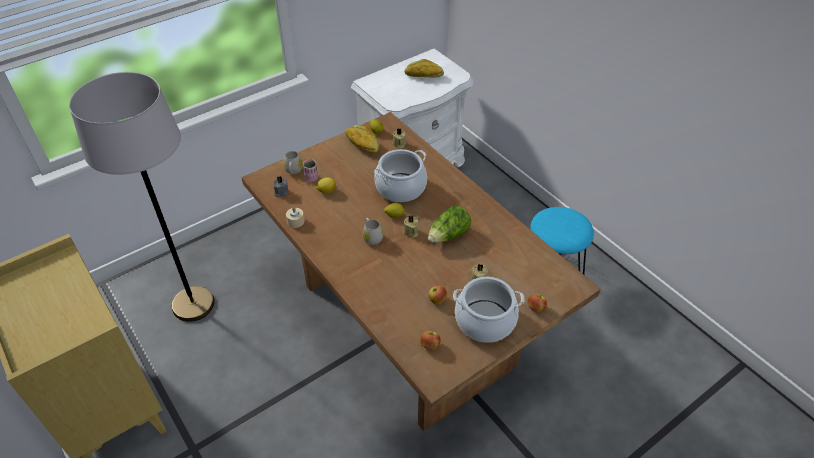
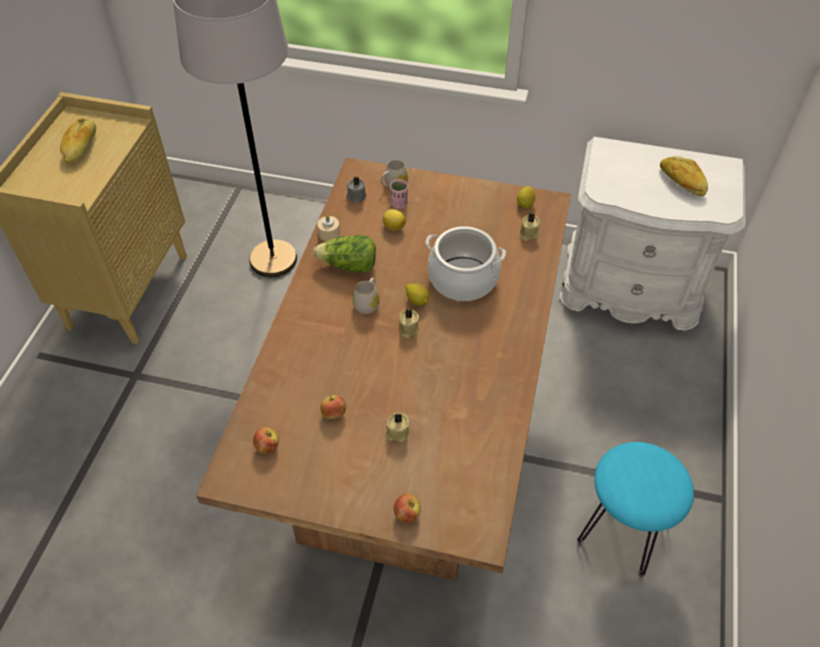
camera: 50 degrees right, 5 degrees up
(362, 144) = (491, 206): bread -> bread (81, 147)
(448, 235) = (436, 364): lettuce -> lettuce (349, 266)
(485, 321) = (343, 476): cooking pot -> none

